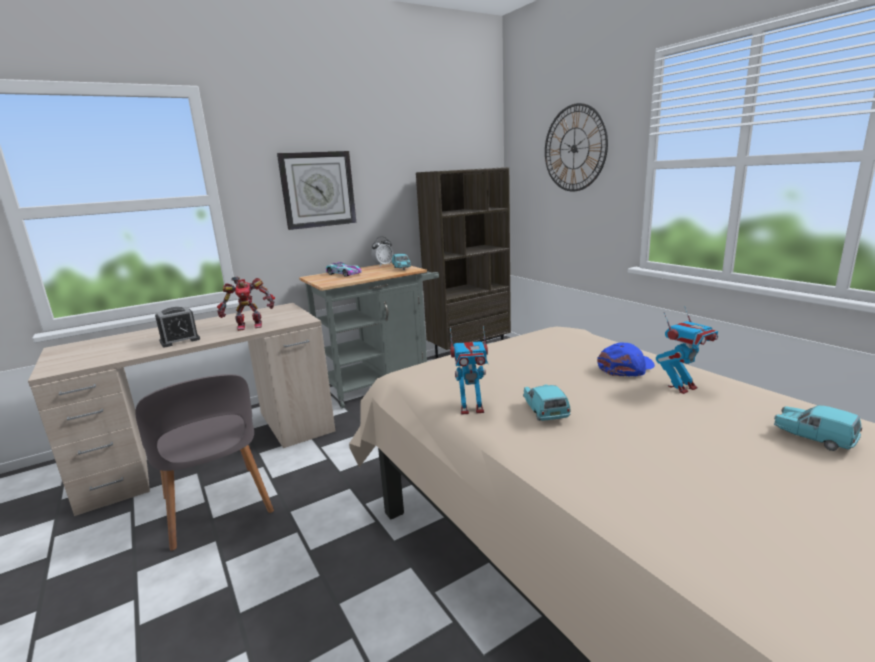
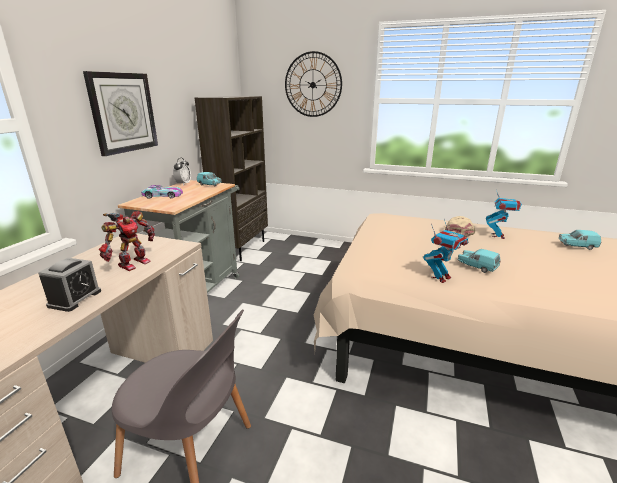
camera: 40 degrees left, 5 degrees up
(626, 368) = (457, 231): blue cap -> beige cap

